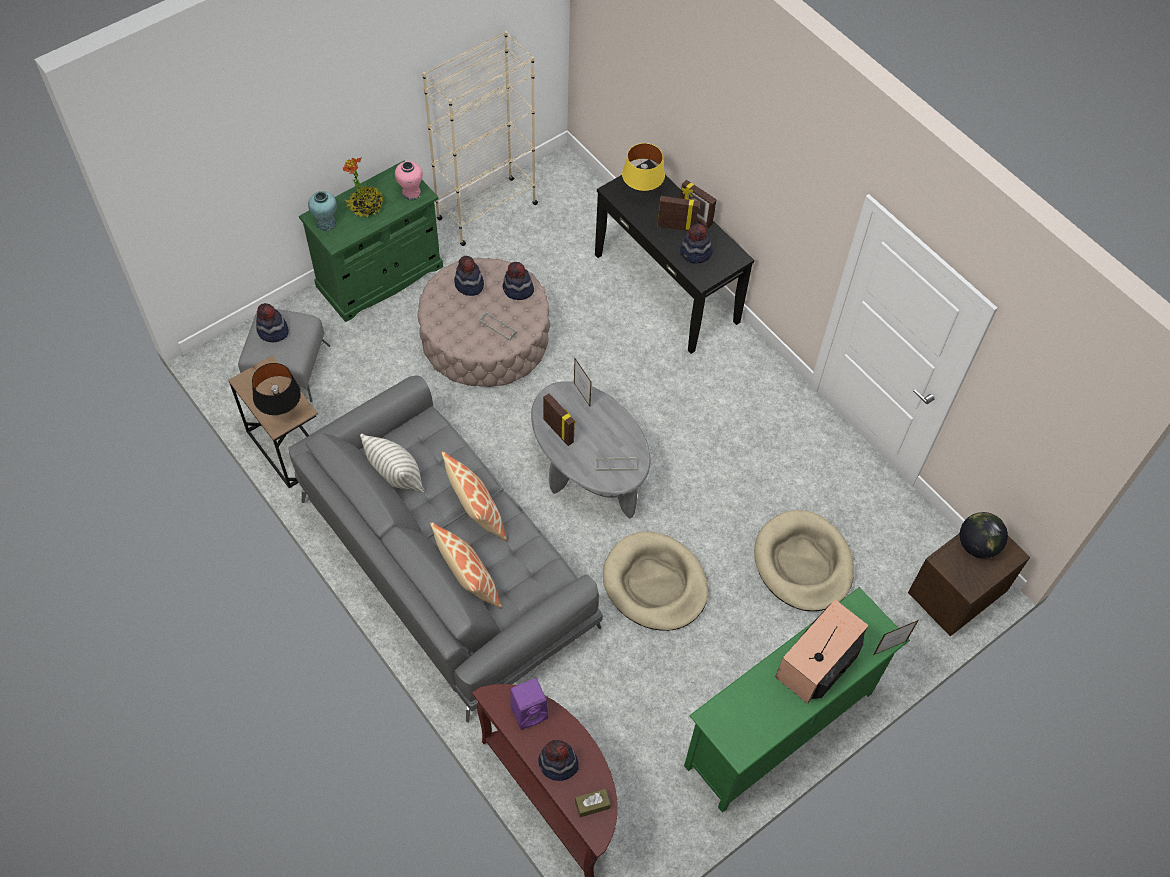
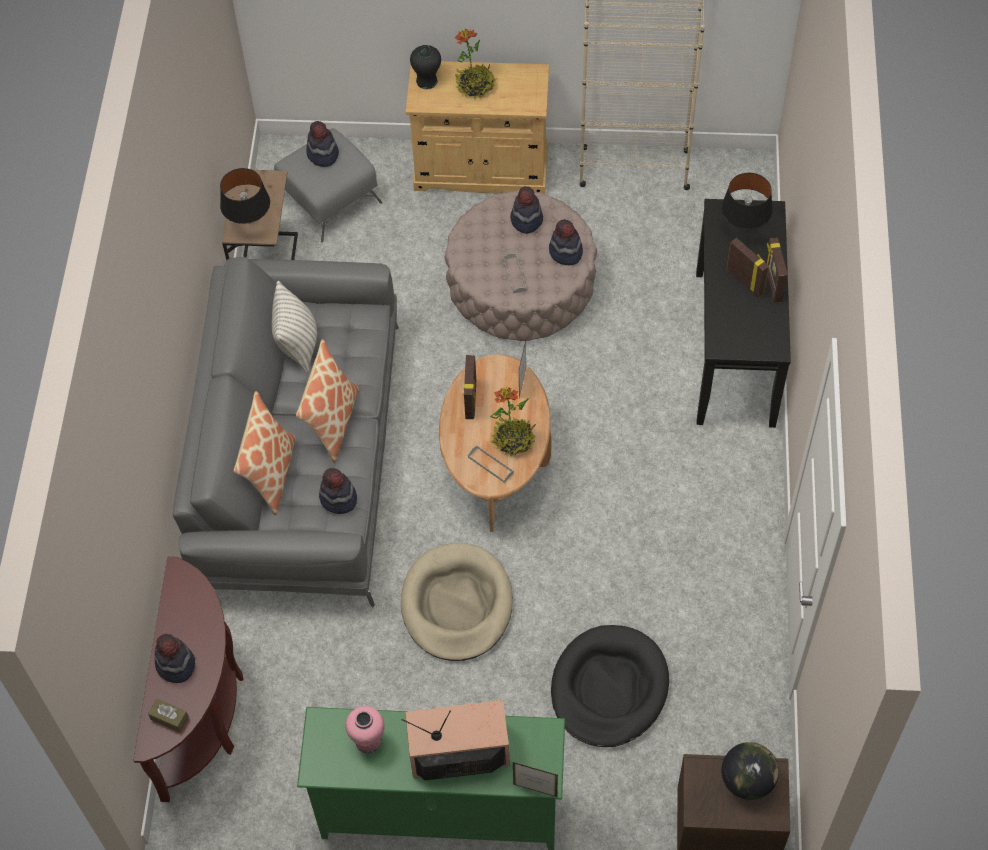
camera: 45 degrees right, 0 degrees up
(326, 223) = (426, 81): turquoise vase -> black vase
(380, 277) = (481, 169): green cabinet -> beige cabinet
(411, 193) = (525, 98): pink vase -> pink vase (368, 741)
(530, 712) = (195, 607): purple speaker -> none
(588, 470) = (496, 464): grey coffee table -> brown coffee table
(614, 437) = (513, 440): none -> potted plant
(641, 193) = (743, 229): yellow table lamp -> black table lamp
(695, 253) = (738, 318): hat -> hat (338, 499)
(803, 563) = (609, 688): beige dog bed -> black dog bed

